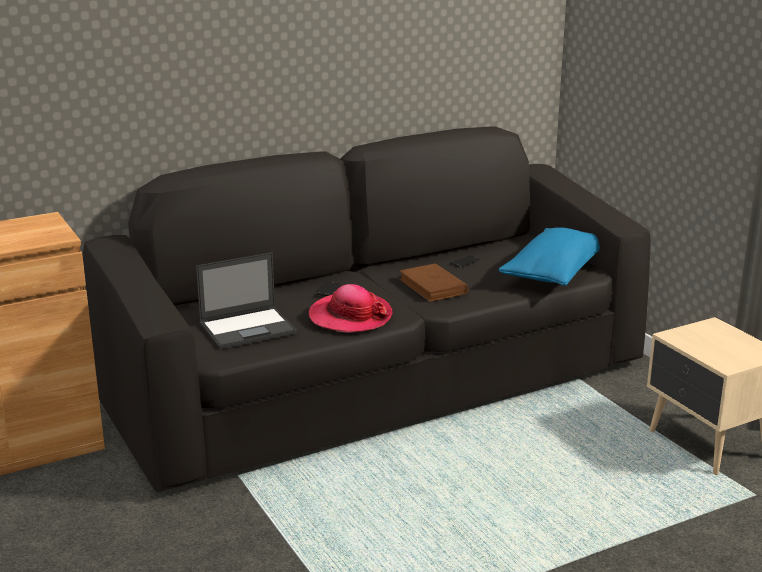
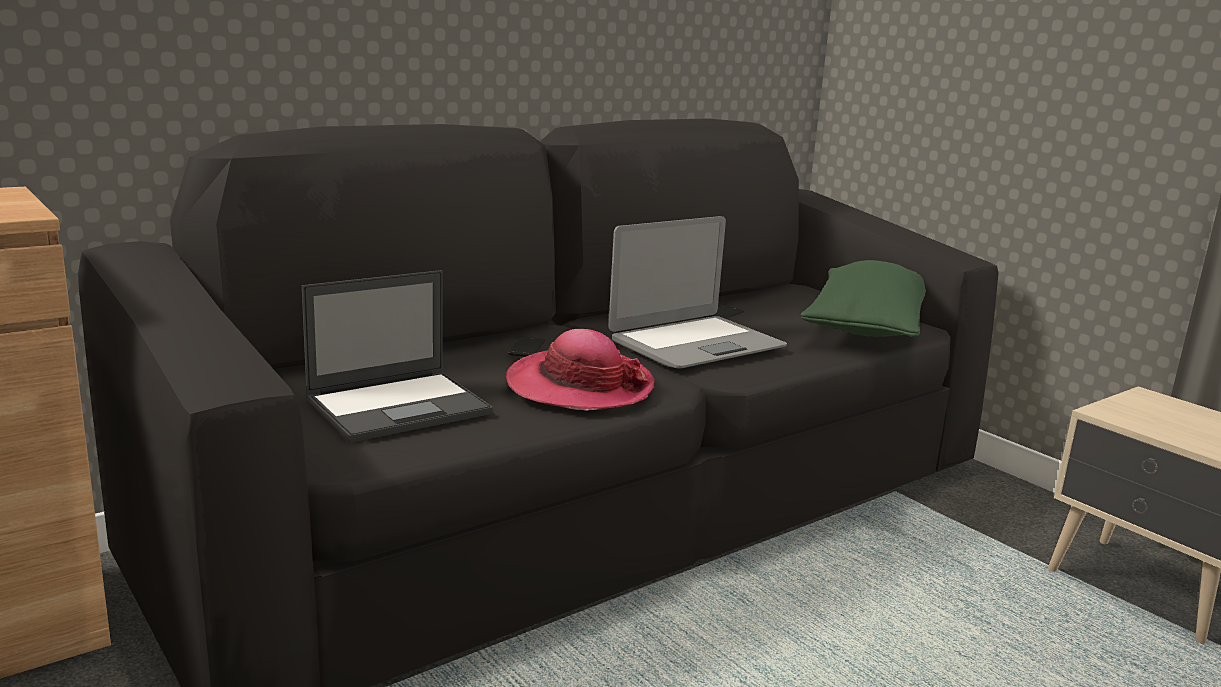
camera: 10 degrees left, 5 degrees down
(433, 286) = (695, 344): brown book -> laptop
(554, 273) = (865, 328): blue pillow -> green pillow

